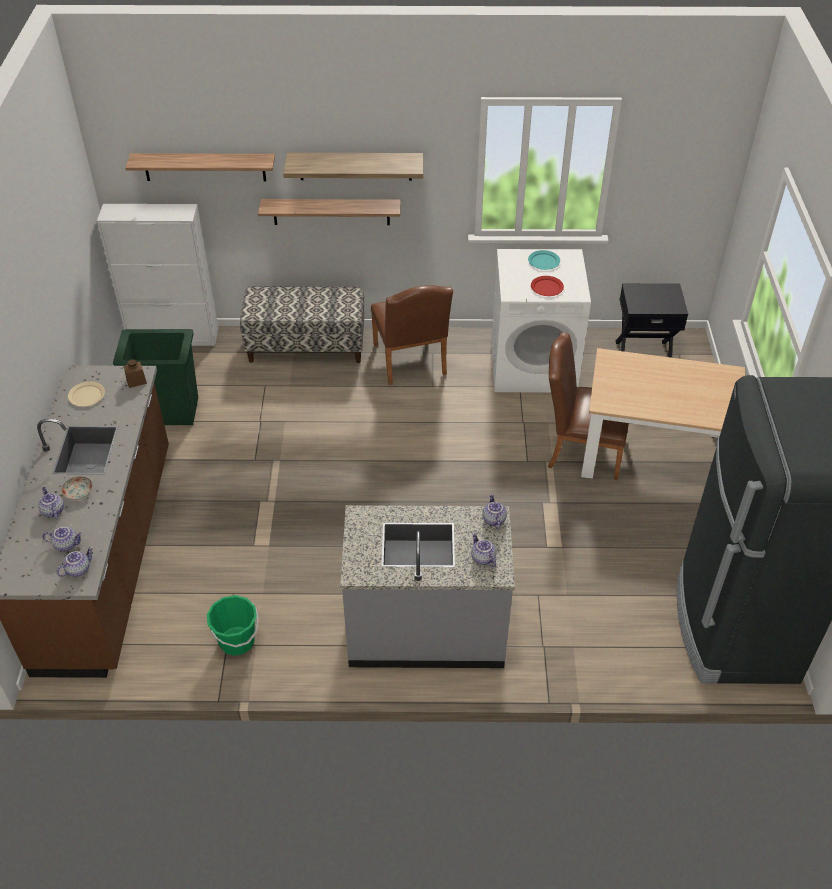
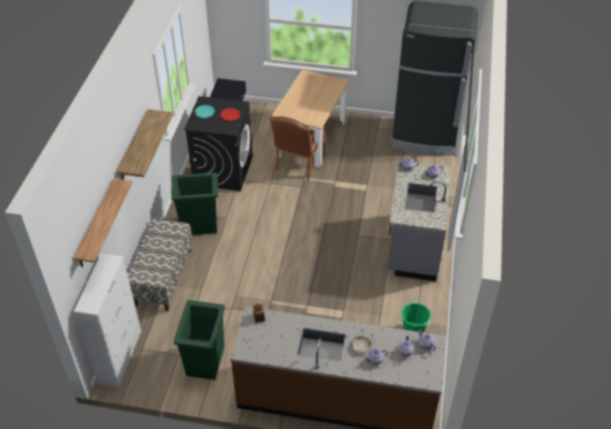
camera: 80 degrees left, 0 degrees up
(87, 395) = (267, 345): beige plate -> none
(331, 212) = (133, 187): shelf -> none
(410, 363) = (200, 225): brown chair -> green trash can
(534, 366) = (223, 170): white washing machine -> black washing machine

